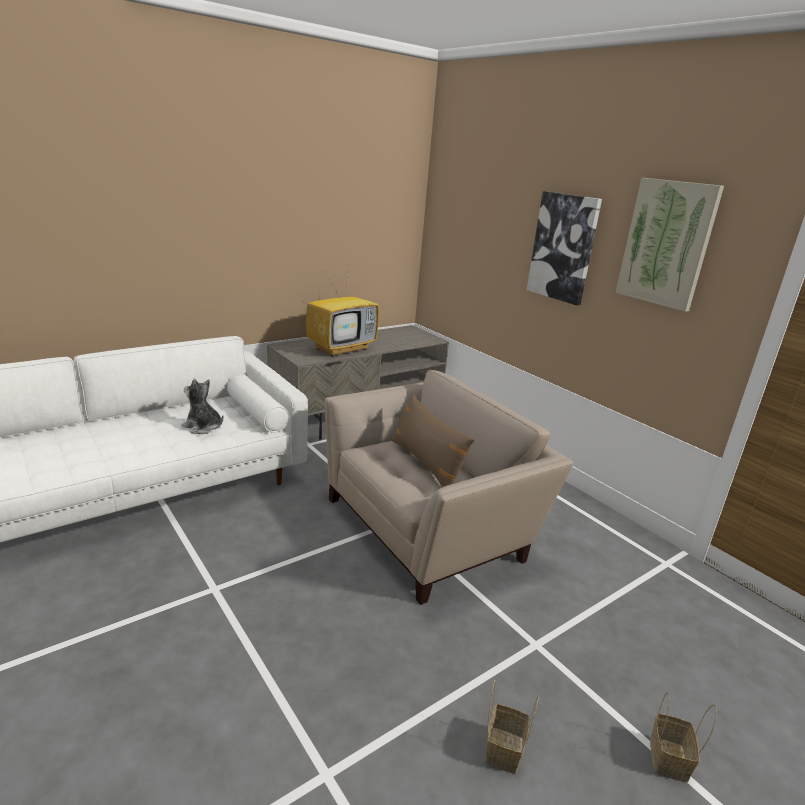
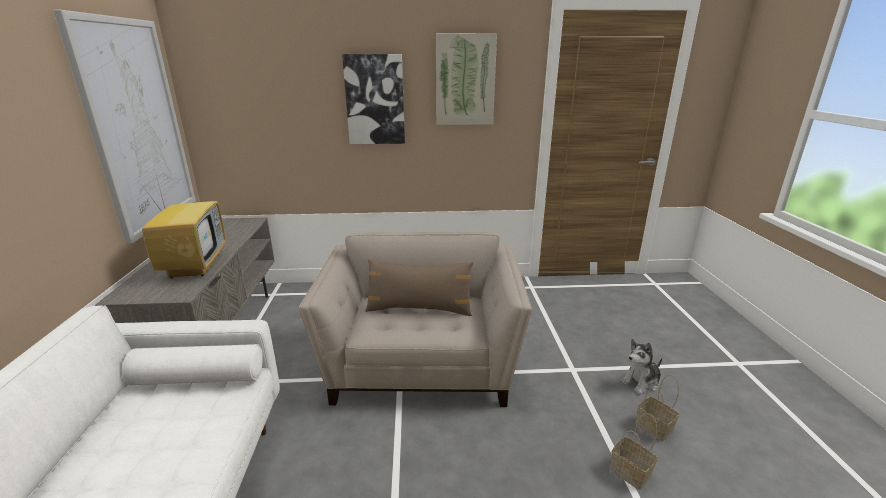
camera: 55 degrees left, 0 degrees up
(203, 427) = (169, 435): plush toy -> plush toy (641, 382)
(363, 230) = (137, 127): none -> picture
(669, 760) = (672, 365): basket -> basket (631, 472)

